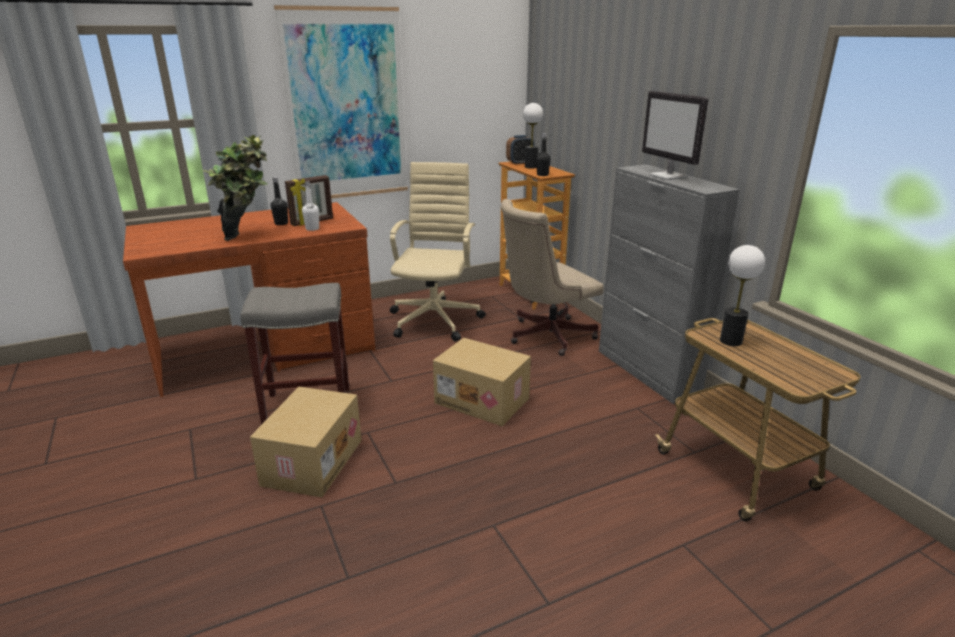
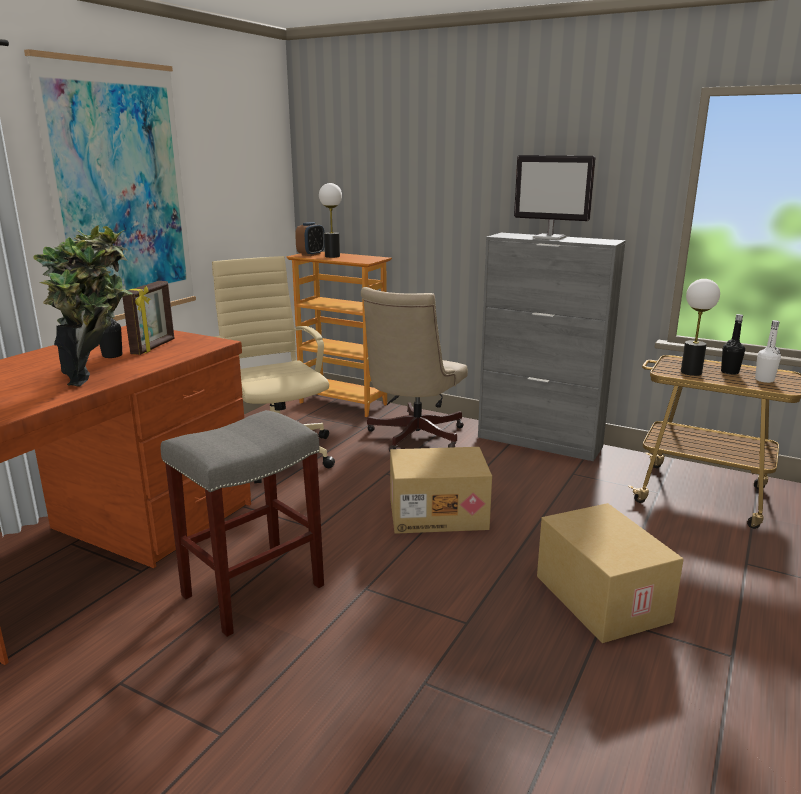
camera: 35 degrees left, 5 degrees down
(311, 461) = (346, 644): cardboard box -> cardboard box (599, 598)
(312, 229) = (172, 353): white bottle -> white bottle (764, 380)
(542, 175) = (363, 261): black bottle -> black bottle (729, 372)

